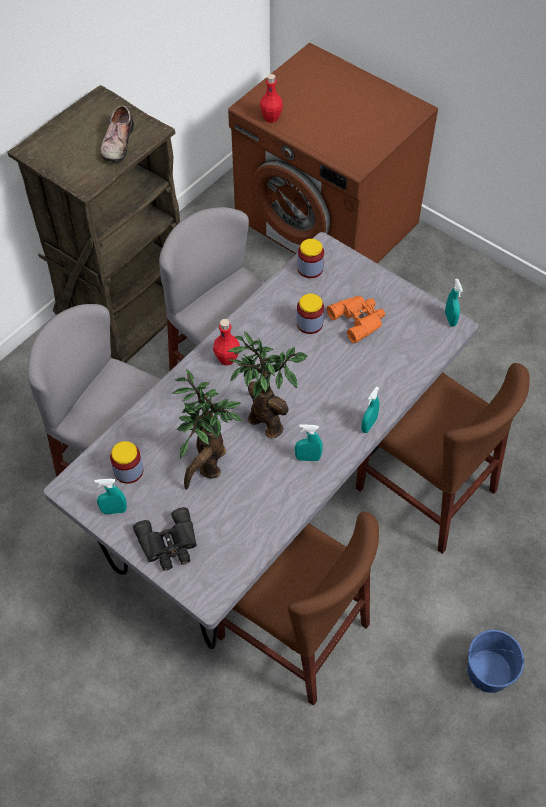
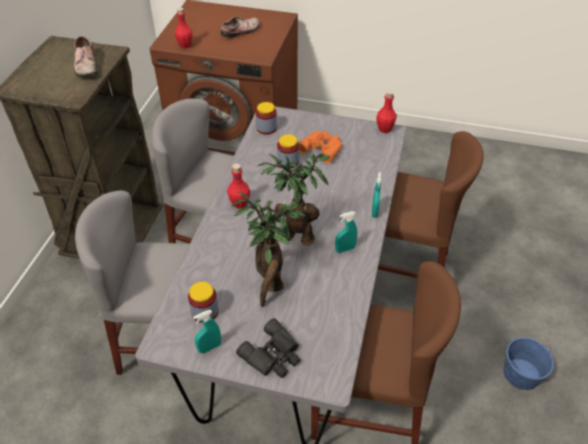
camera: 25 degrees left, 10 degrees down
(349, 117) = (241, 31): none -> shoe
(450, 319) = (384, 129): turquoise spray bottle -> red bottle

